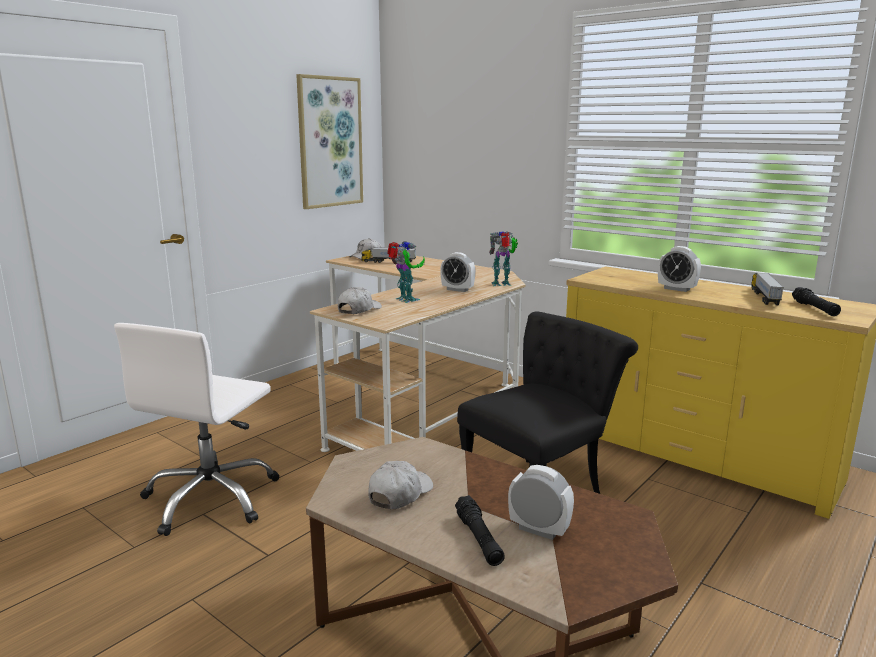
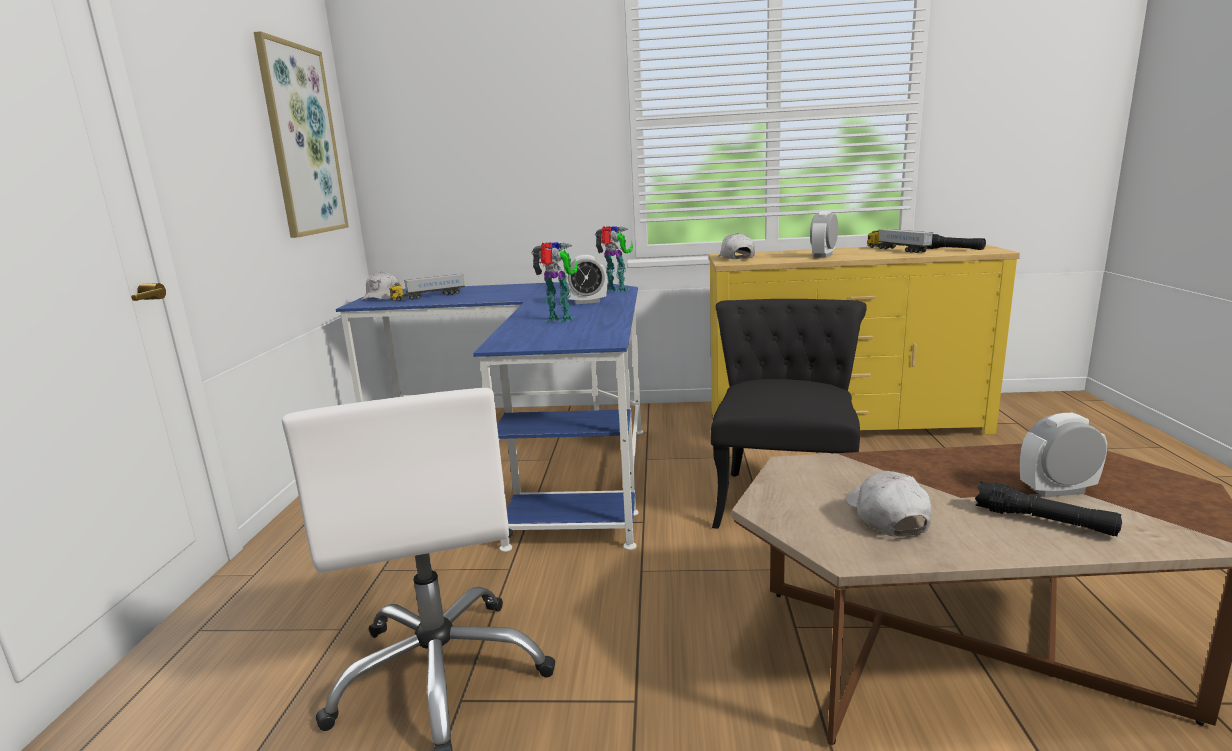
camera: 35 degrees left, 0 degrees up
(359, 310) = (535, 338): white cap -> white cap (736, 258)
(420, 398) = (530, 456): beige desk -> blue desk
(502, 284) = (617, 290): toy robot -> toy robot turned 75 degrees clockwise
(676, 289) = (823, 256): alarm clock -> alarm clock turned 120 degrees clockwise

